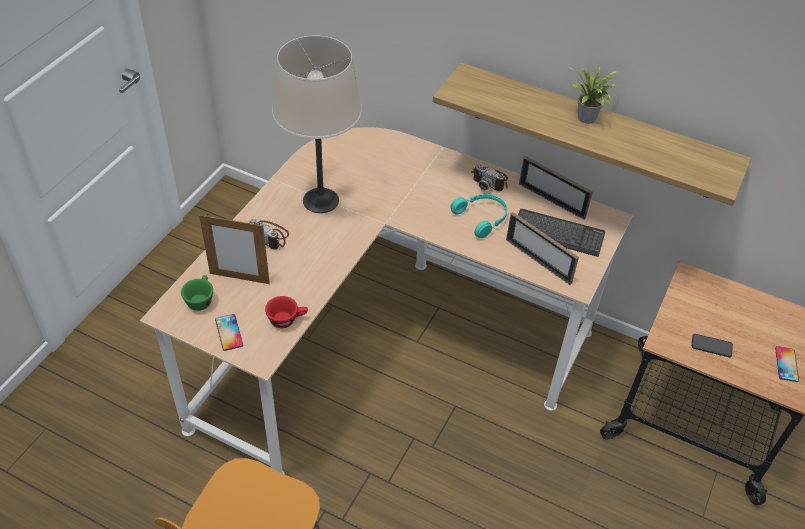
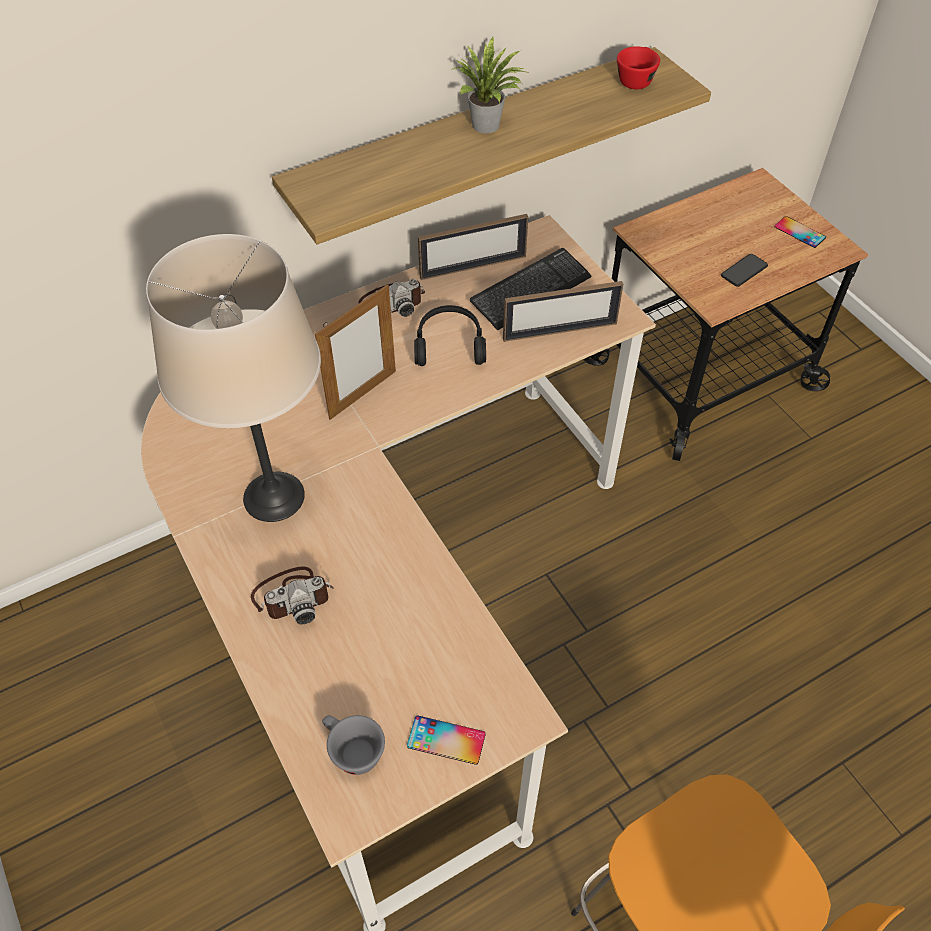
camera: 55 degrees left, 5 degrees up
(200, 299) = (352, 751): green cup -> grey cup
(239, 278) = (348, 675): picture frame -> picture frame (362, 394)
(287, 319) = (473, 649): red cup -> red cup (636, 79)
(482, 218) = (449, 344): turquoise headphones -> black headphones

